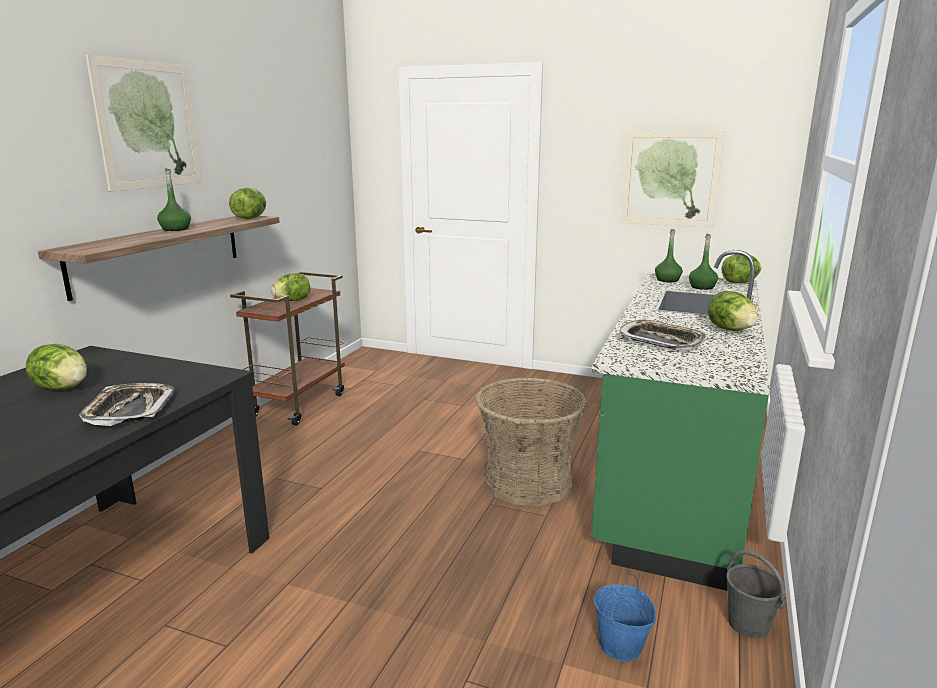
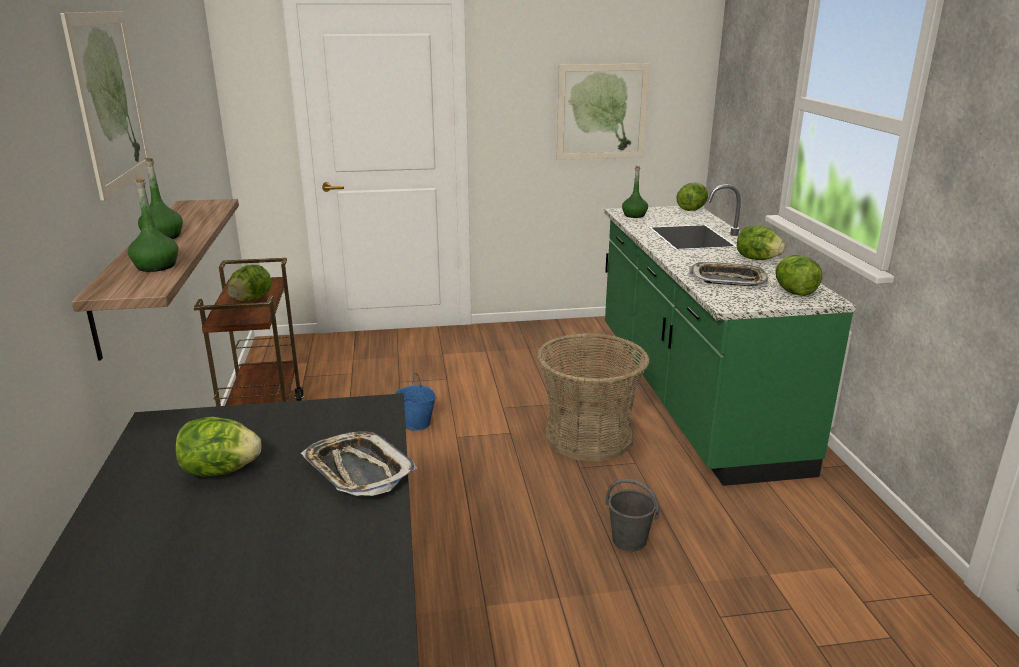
camera: 30 degrees left, 5 degrees up
(250, 218) = (211, 206): lettuce -> lettuce (794, 292)
(621, 646) = (792, 545): blue bucket -> blue bucket (417, 424)
(702, 287) = (672, 219): green bottle -> green bottle (156, 266)
(749, 624) = (848, 497): grey bucket -> grey bucket (630, 541)

